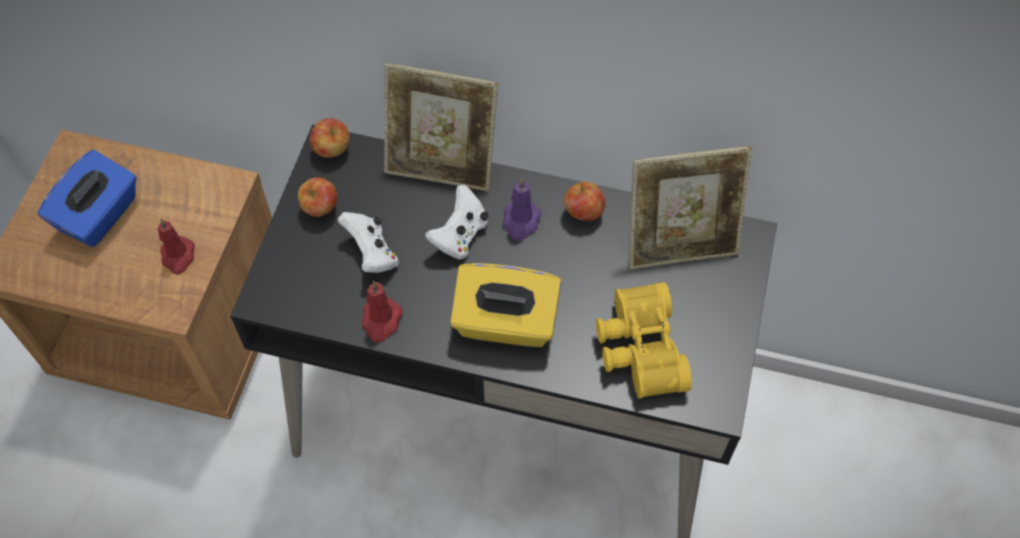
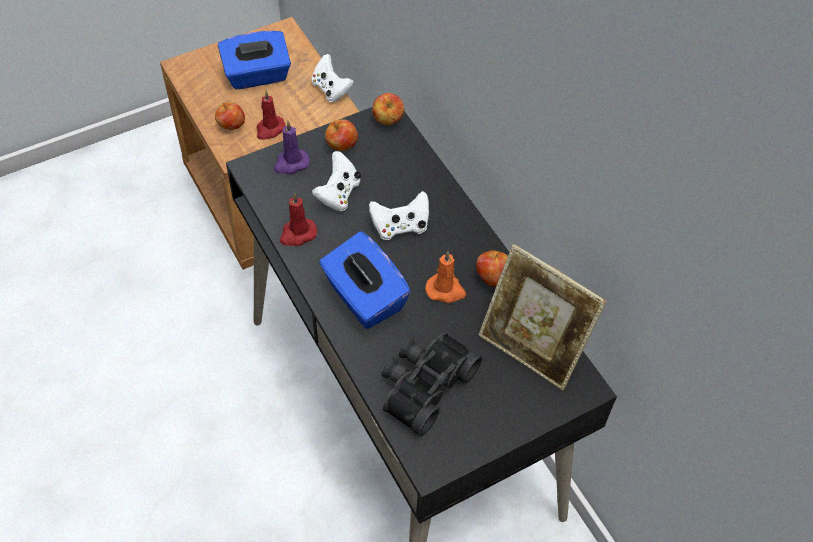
camera: 45 degrees right, 5 degrees down
(135, 285) = (231, 126): none -> apple
(191, 170) = (331, 90): none -> white game controller
(442, 166) = (439, 180): picture frame -> none
(505, 323) = (364, 297): yellow tissue box -> blue tissue box
(520, 221) = (446, 250): purple candle -> purple candle (291, 163)
(561, 256) = (446, 290): none -> orange candle
(637, 349) = (423, 384): yellow binoculars -> black binoculars

